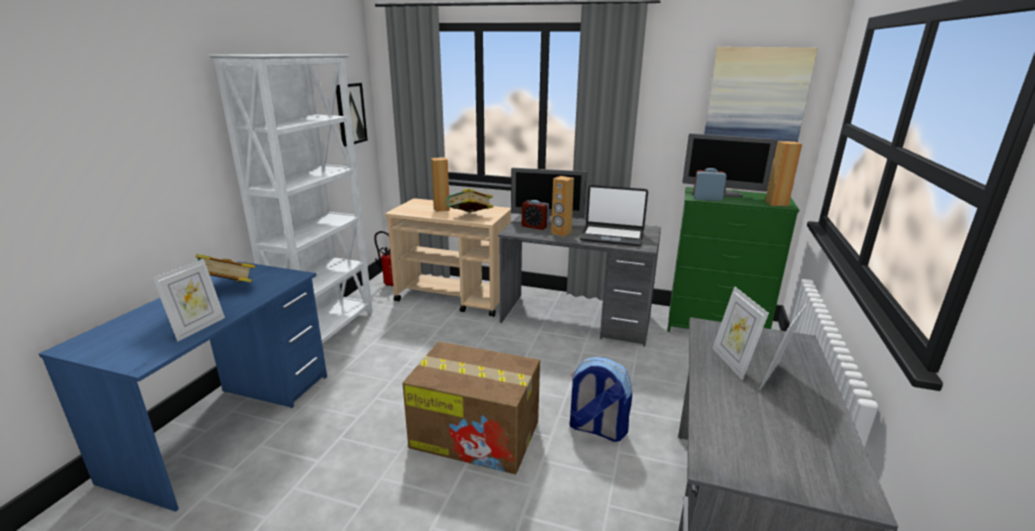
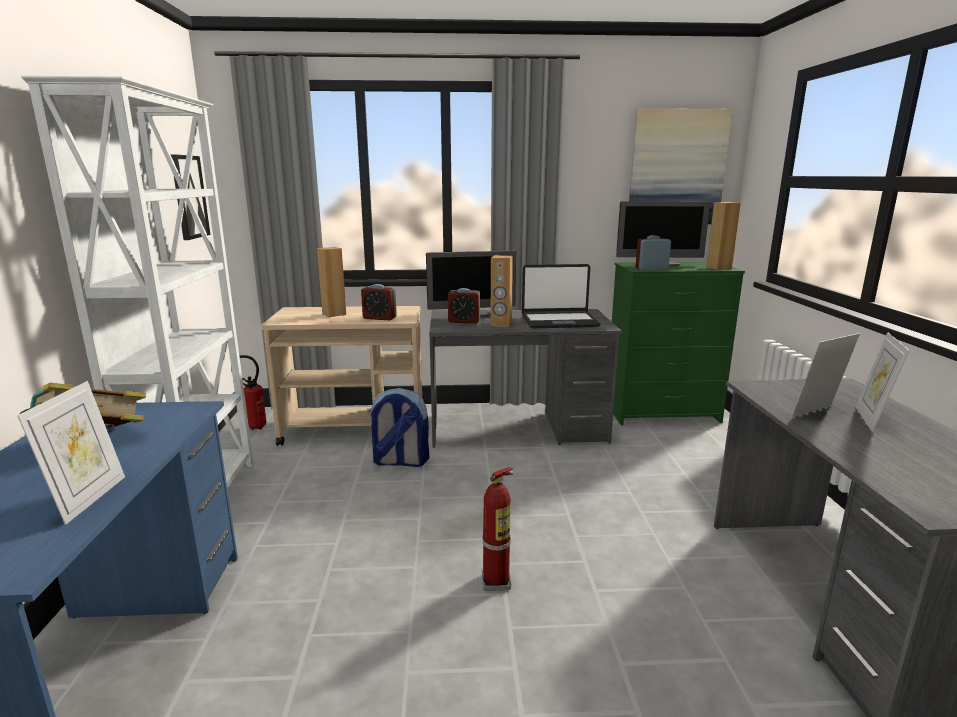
camera: 20 degrees left, 5 degrees down
(470, 217) = (379, 318): book -> alarm clock
(477, 435) = (496, 581): cardboard box -> fire extinguisher
(596, 429) = (627, 540): backpack -> backpack (399, 461)
(732, 363) = (818, 413): picture frame -> picture frame turned 90 degrees clockwise

